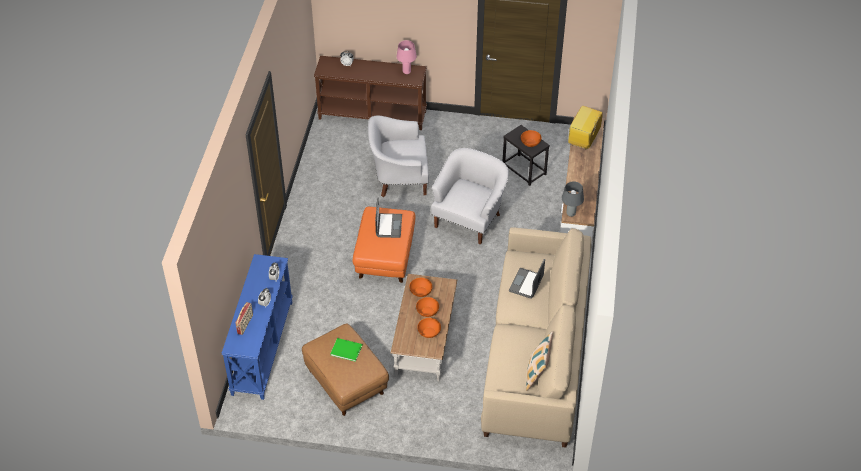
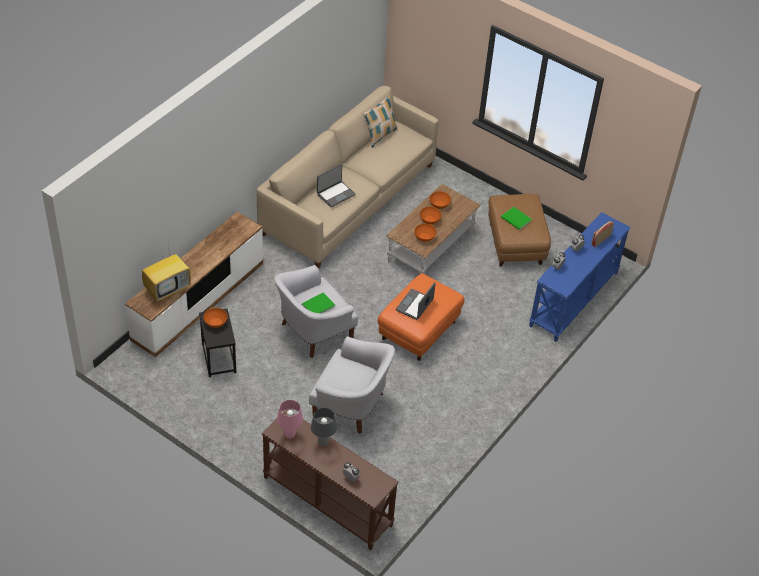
camera: 155 degrees left, 0 degrees up
(467, 191) = (317, 305): none -> green book
(571, 214) = (248, 228): grey table lamp -> grey table lamp (323, 442)

